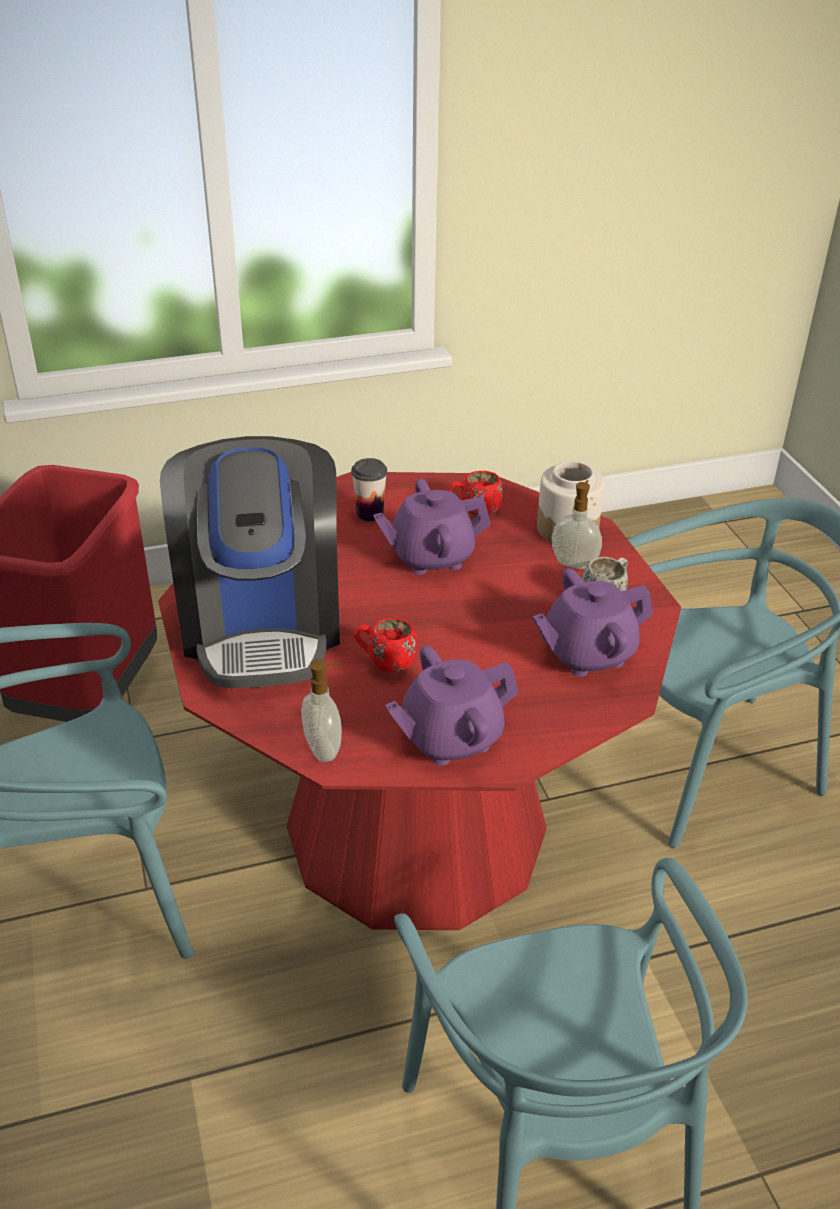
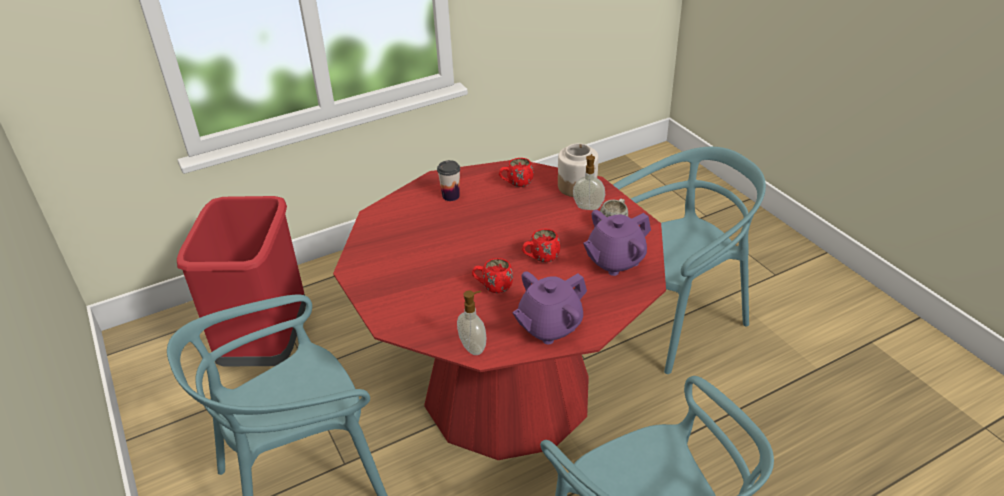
camera: 10 degrees left, 0 degrees up
(262, 624) = (406, 276): coffee machine -> none
(431, 557) = (499, 217): purple teapot -> none
(472, 631) = (540, 259): none -> red mug

